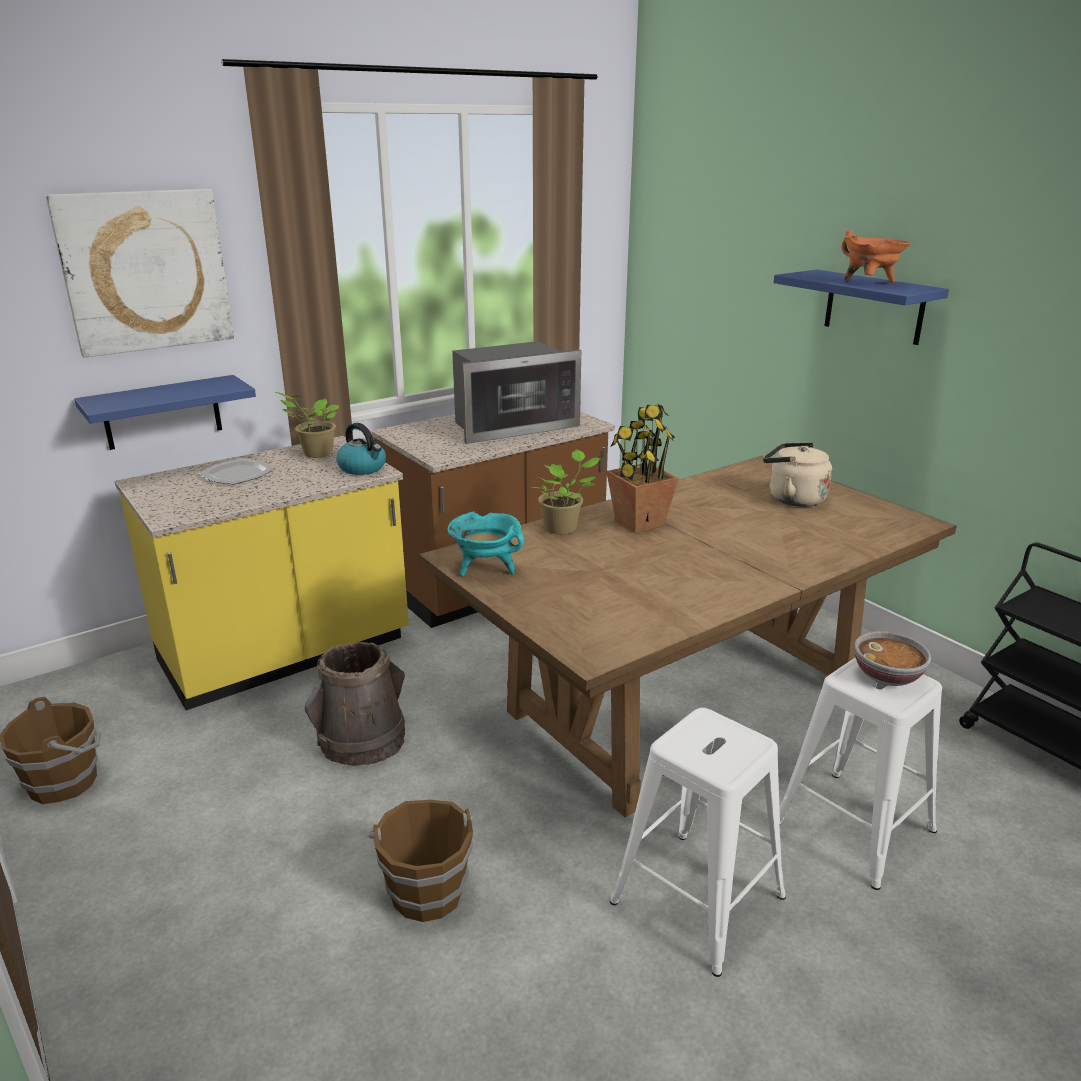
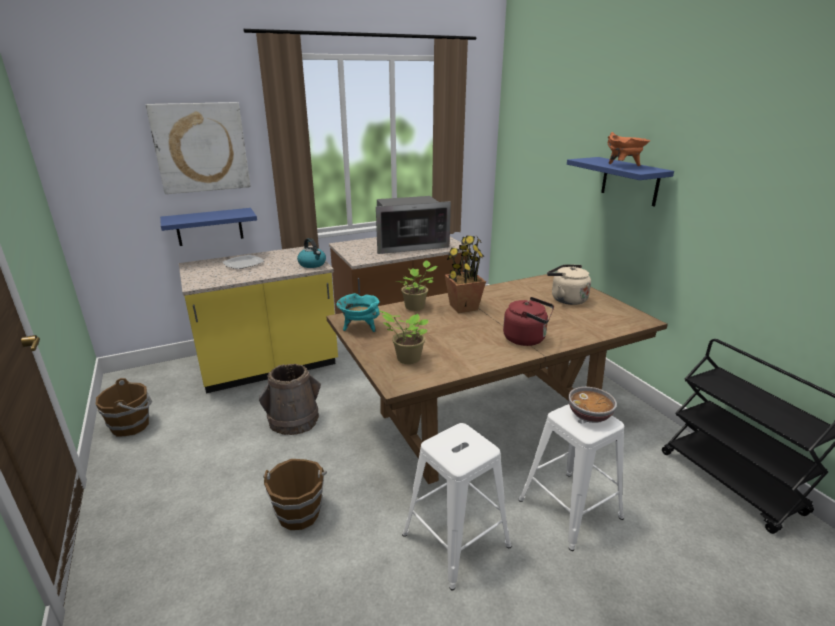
camera: 10 degrees right, 0 degrees up
(315, 454) = (291, 254): potted plant -> potted plant (406, 359)
(762, 566) = (527, 339): none -> red kettle

